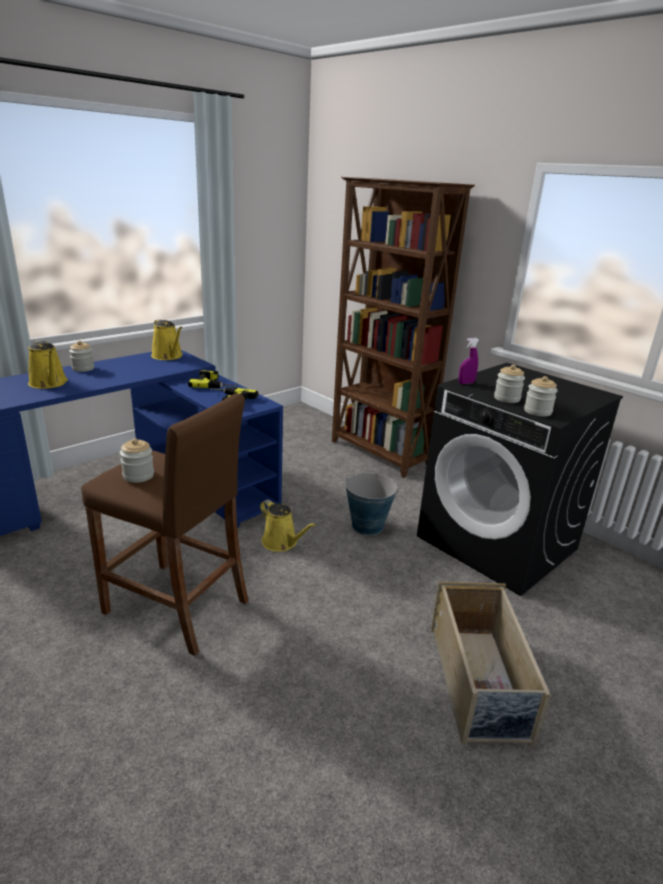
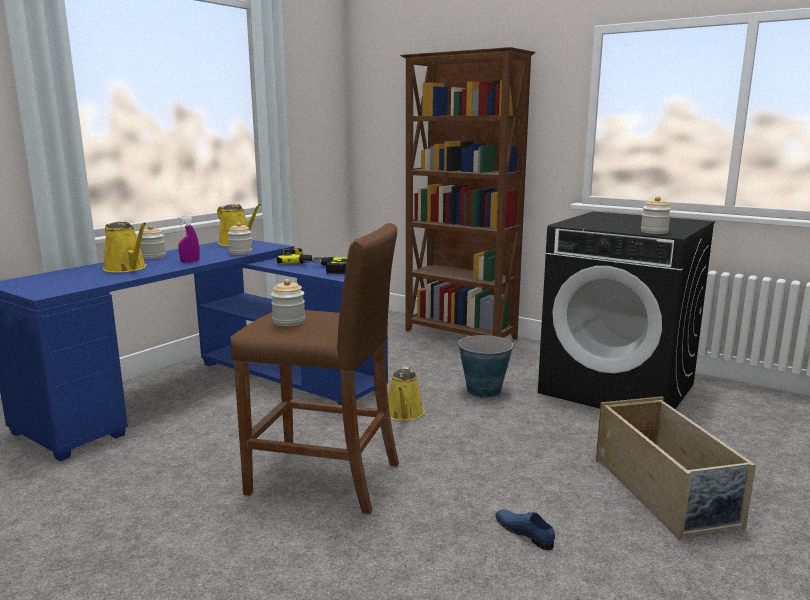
camera: 10 degrees left, 10 degrees down
(282, 542) = (404, 414): yellow watering can -> yellow watering can turned 60 degrees clockwise
(321, 704) = (524, 532): none -> blue shoe
(466, 383) = (572, 223): purple spray bottle -> purple spray bottle (190, 262)
(506, 398) = (618, 228): jar -> jar (240, 253)

